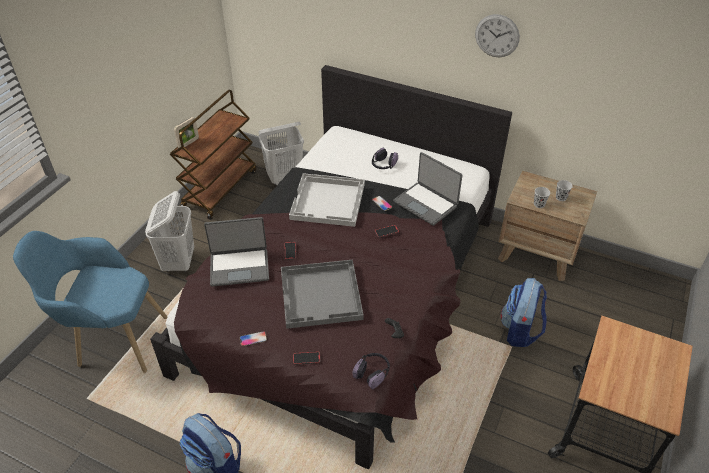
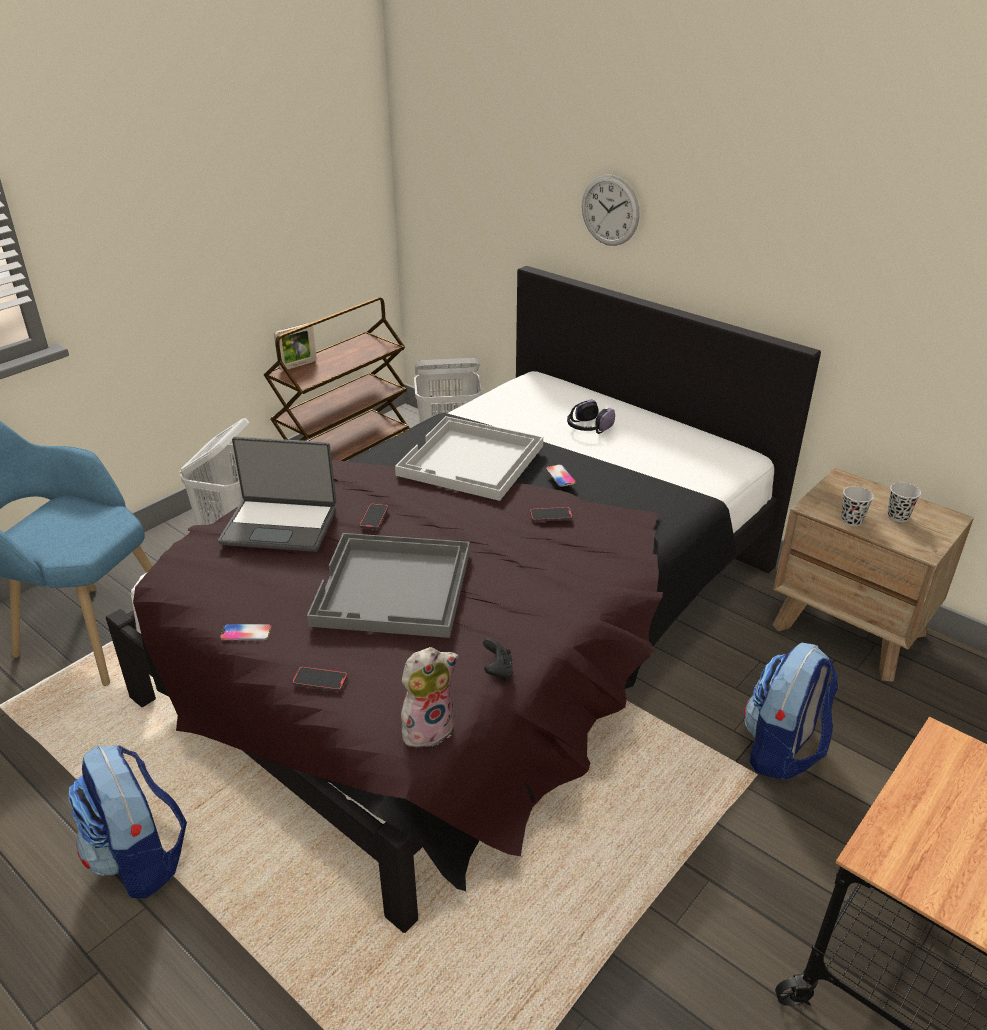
camera: 15 degrees right, 10 degrees down
(372, 373) = (428, 728): headphones -> plush toy
(426, 204) = (638, 487): laptop -> none
(497, 36) = (801, 205): wall clock -> wall clock (610, 210)

